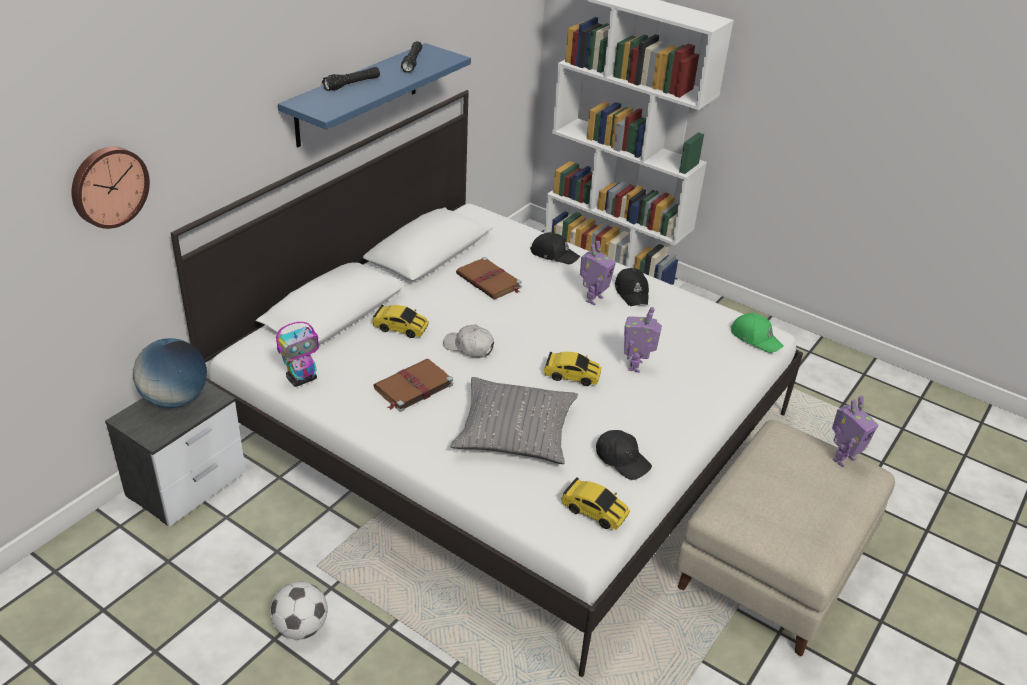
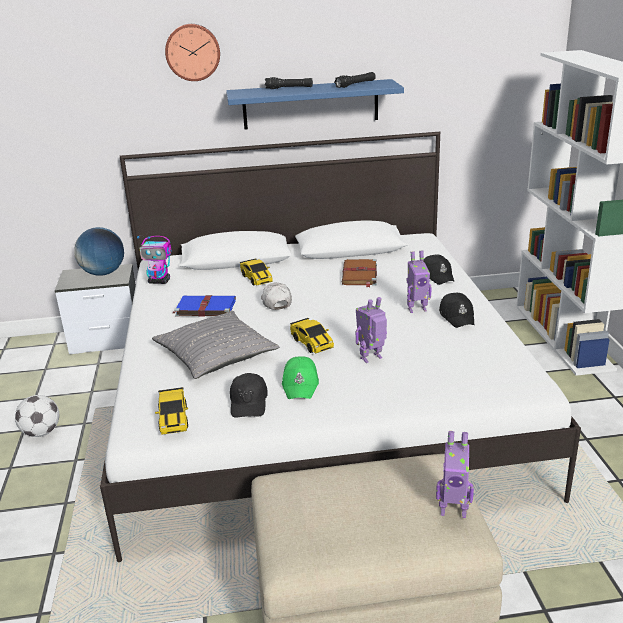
camera: 50 degrees right, 10 degrees down
(108, 186) = (77, 109): wall clock -> wall clock (192, 52)
(412, 387) = (204, 308): brown book -> blue book
(632, 292) = (457, 316): black cap -> black cap turned 45 degrees counterclockwise
(755, 338) = (516, 384): green cap -> green cap (301, 384)

